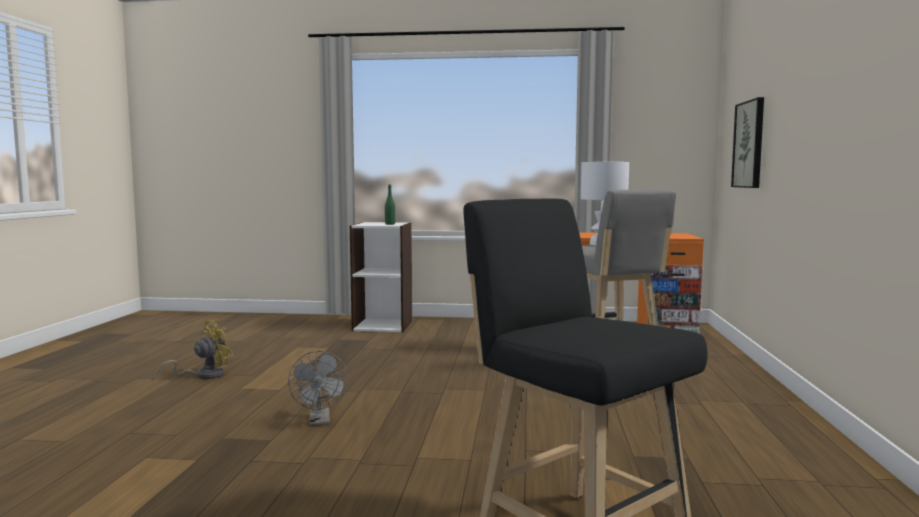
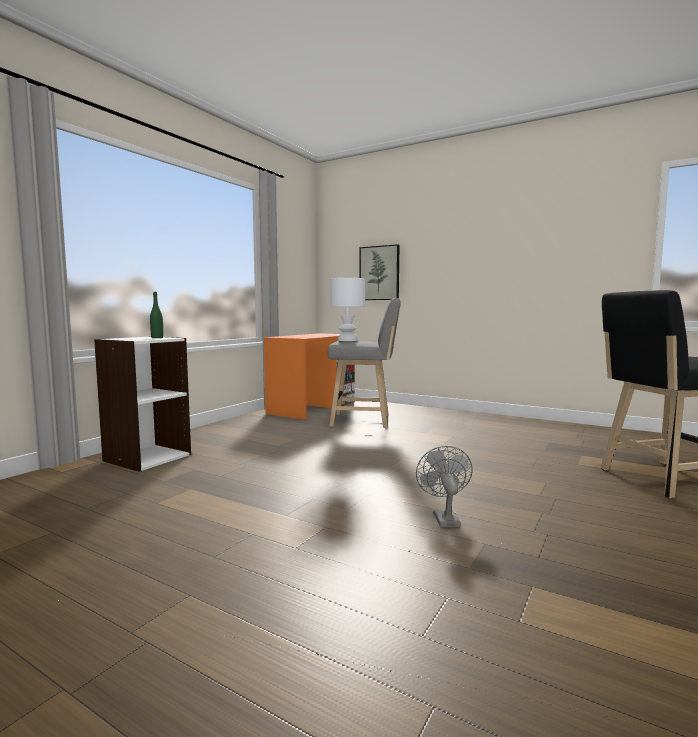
camera: 65 degrees left, 0 degrees up
(204, 375) = (201, 569): yellow fan -> none
(320, 421) = (444, 517): grey fan -> grey fan turned 105 degrees counterclockwise

